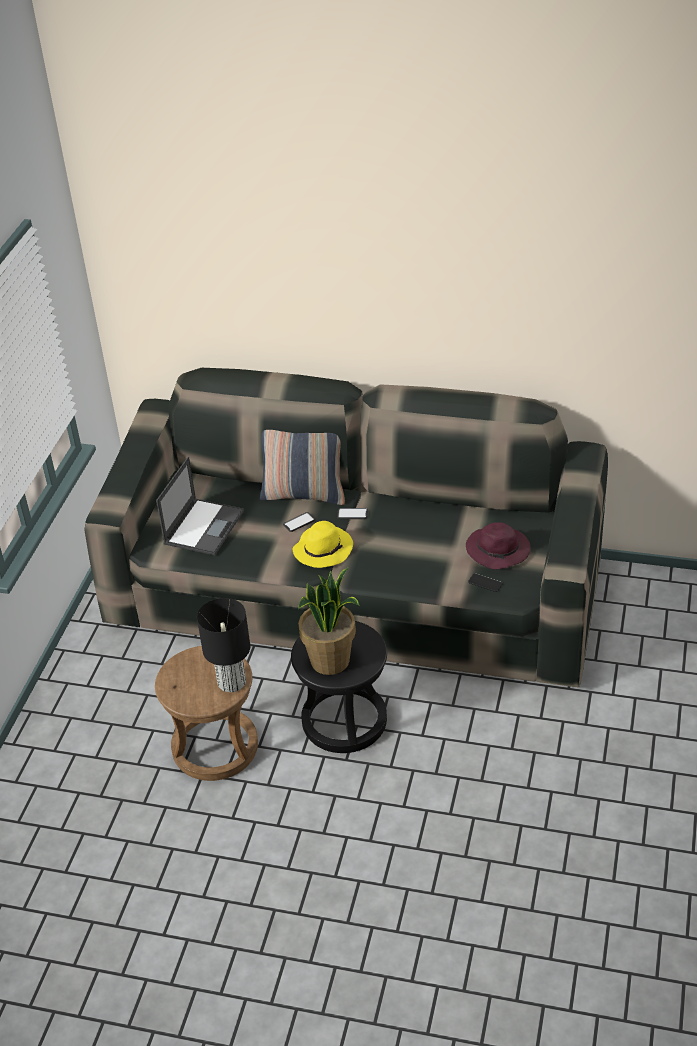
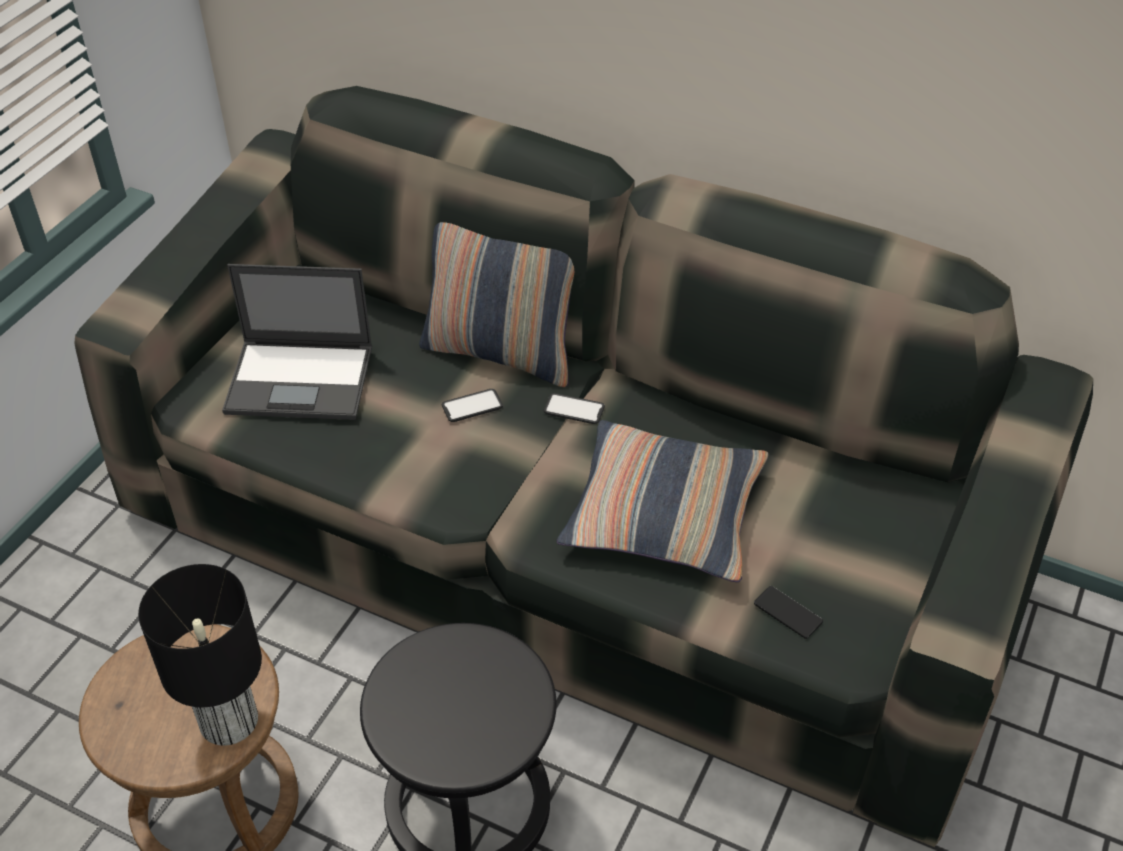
camera: 10 degrees right, 5 degrees up
(204, 526) = (302, 380): laptop -> laptop turned 60 degrees clockwise
(323, 549) = (497, 470): yellow hat -> none
(330, 661) = (435, 719): potted plant -> none
(413, 553) = (664, 515): none -> pillow
(499, 550) = (832, 545): purple hat -> none

